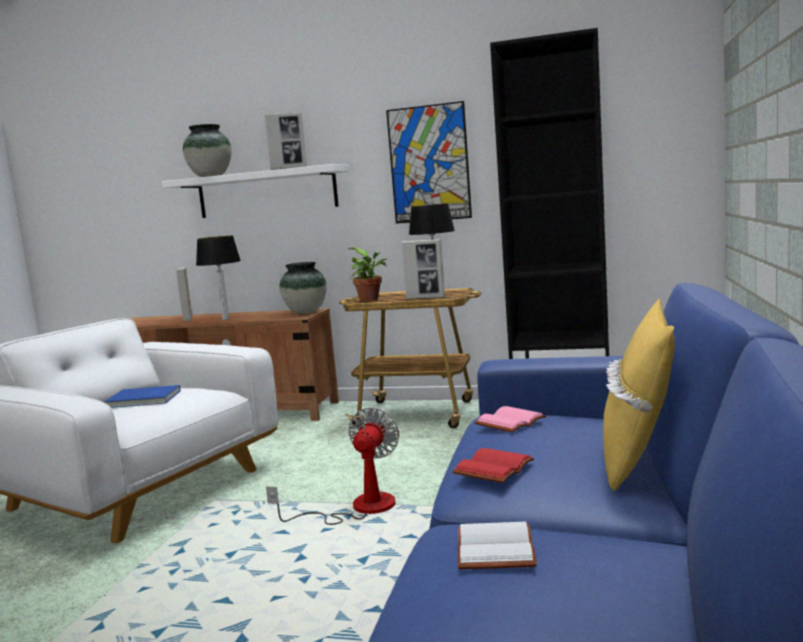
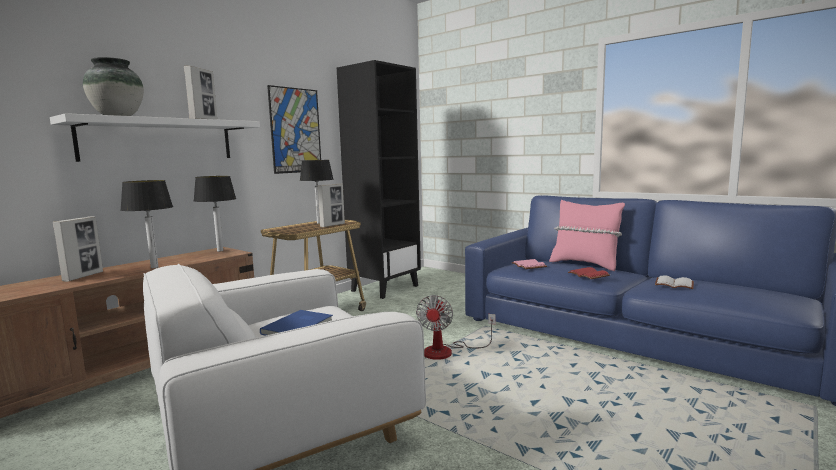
camera: 65 degrees left, 0 degrees up
(188, 318) = (83, 276): picture frame -> picture frame turned 90 degrees counterclockwise
(306, 312) = (219, 251): vase -> table lamp
(358, 508) = (447, 351): fan -> fan turned 120 degrees counterclockwise
(371, 299) = (293, 231): potted plant -> none
(639, 459) = (585, 264): yellow pillow -> pink pillow

